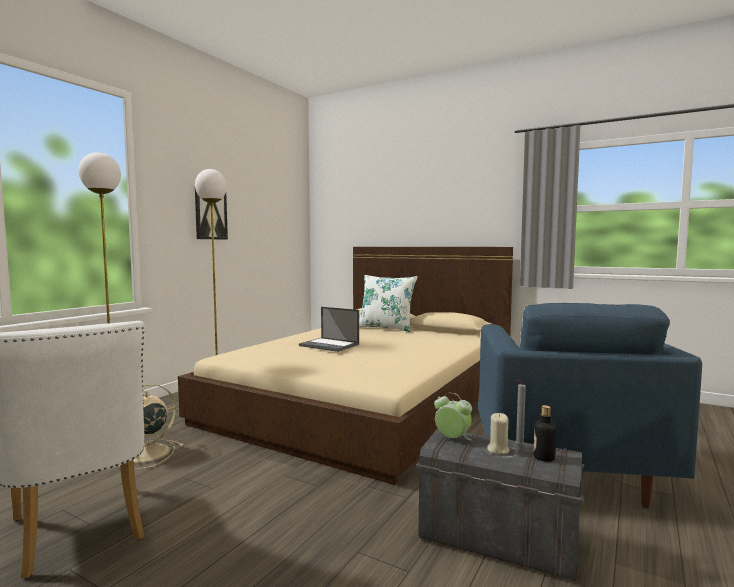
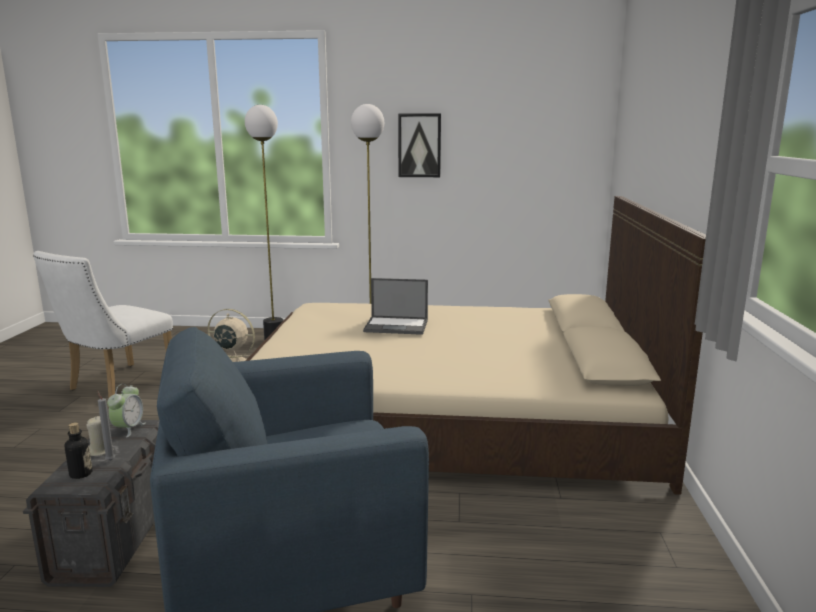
camera: 65 degrees right, 10 degrees up
(330, 345) = (397, 326): laptop -> laptop turned 90 degrees counterclockwise
(386, 328) = (551, 332): white pillow -> none

